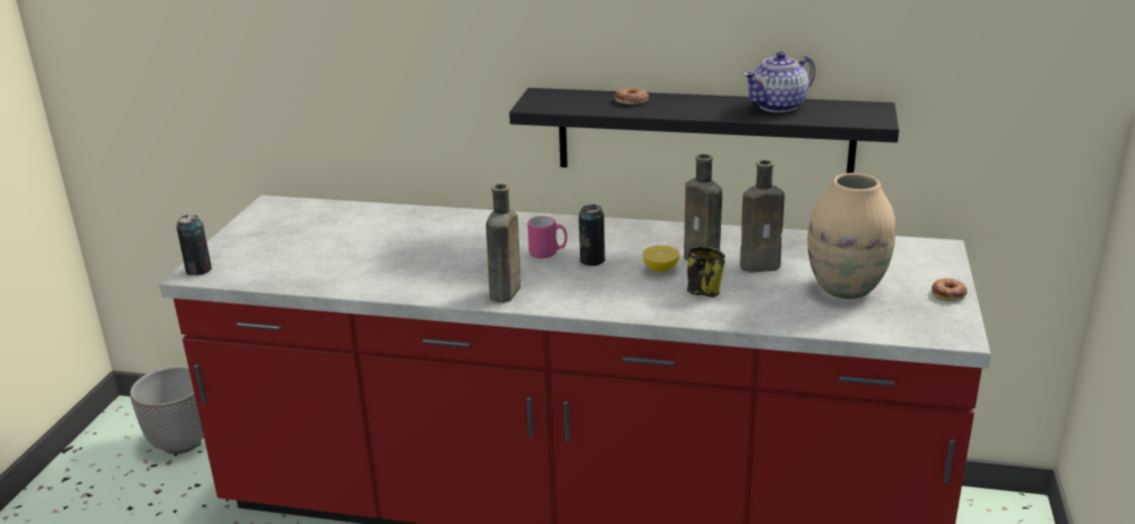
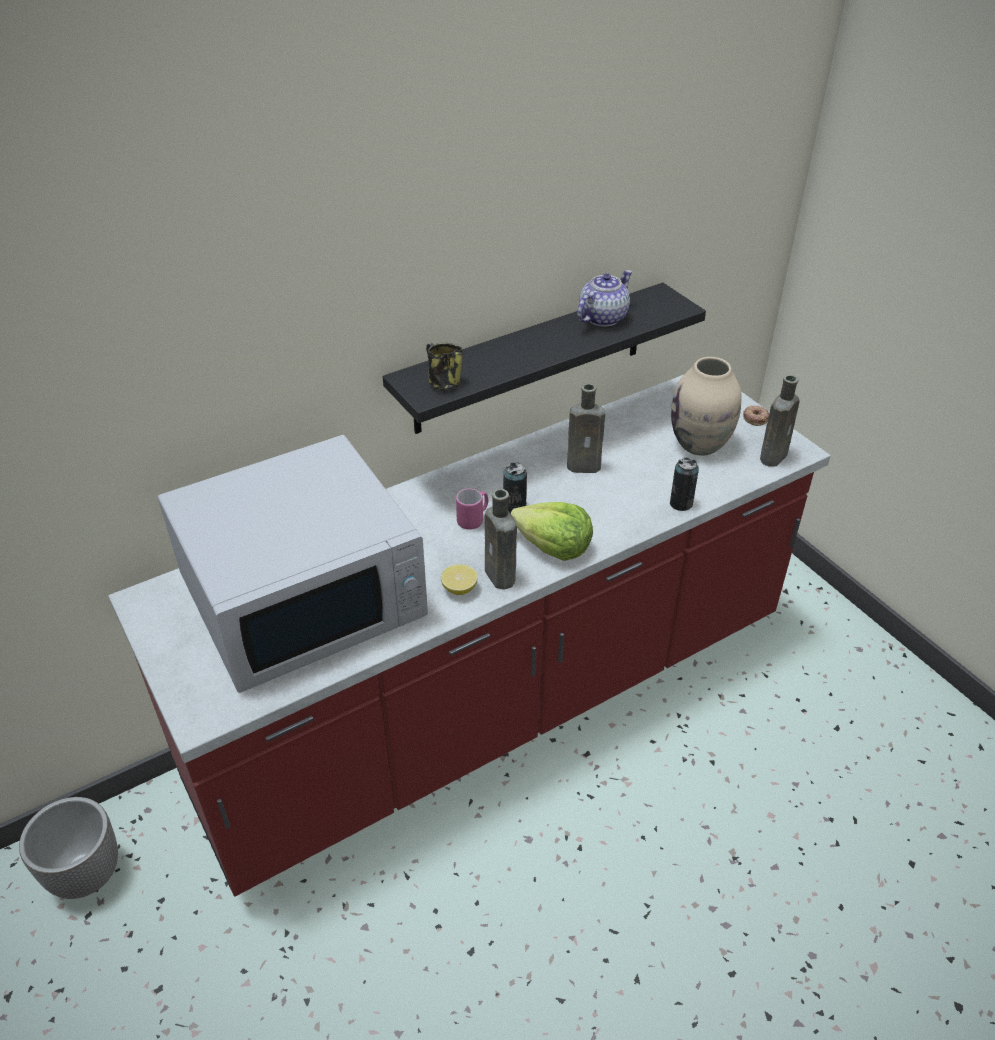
camera: 45 degrees left, 15 degrees up
(199, 270) = (199, 714): can -> can (681, 503)
(359, 244) = (305, 596): none -> white microwave
(579, 295) = (553, 547): none -> lettuce
(631, 100) = (492, 356): donut -> none
(660, 269) = (571, 491): lemon -> lemon (459, 589)
(703, 291) = (624, 495): mug -> mug (443, 383)
(763, 266) = (628, 451): brown bottle -> brown bottle (774, 455)
(779, 106) = (602, 318): teapot -> teapot turned 150 degrees counterclockwise

